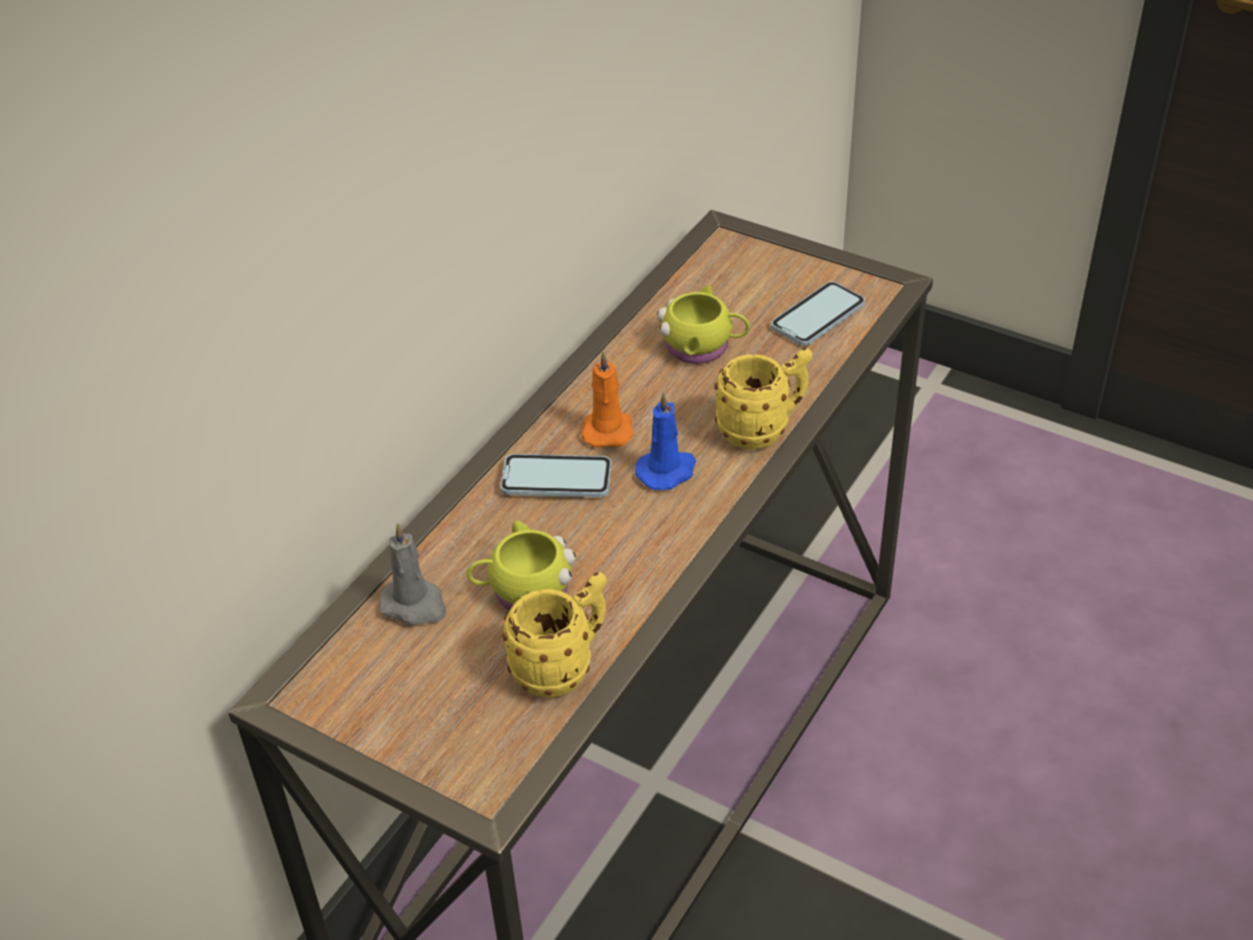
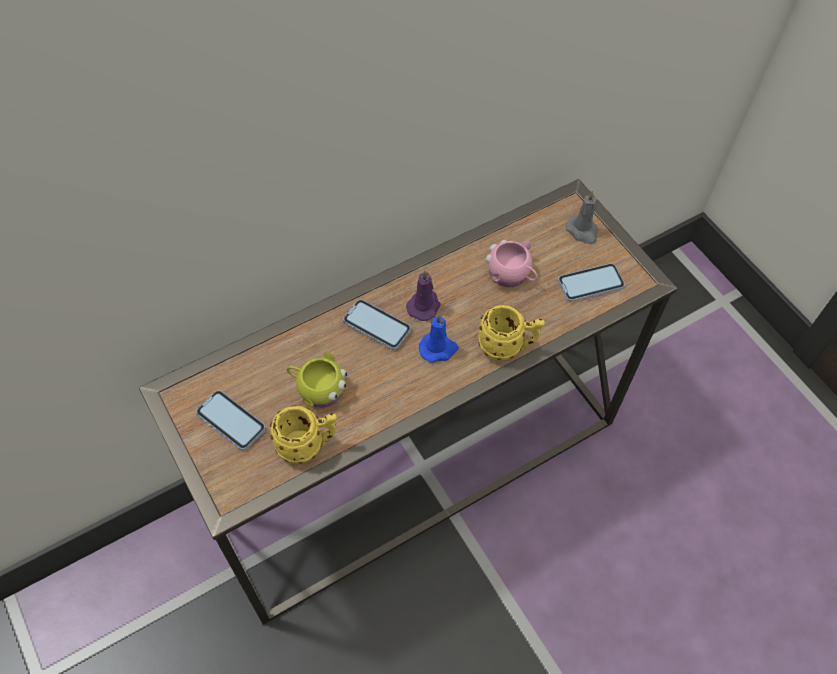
camera: 25 degrees right, 15 degrees up
(415, 605) = (259, 369): grey candle -> grey candle (582, 231)
(417, 690) = (231, 421): none -> phone
(607, 429) = (424, 305): orange candle -> purple candle
(703, 347) = (511, 274): yellow mug -> pink mug

